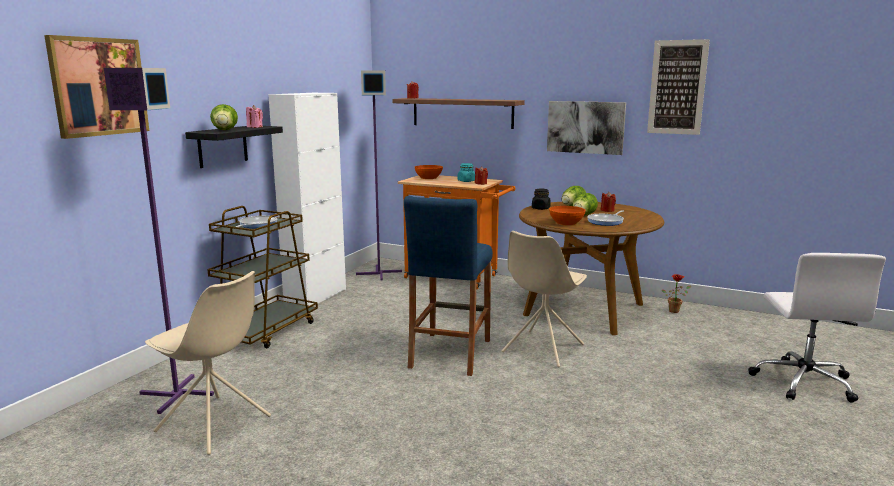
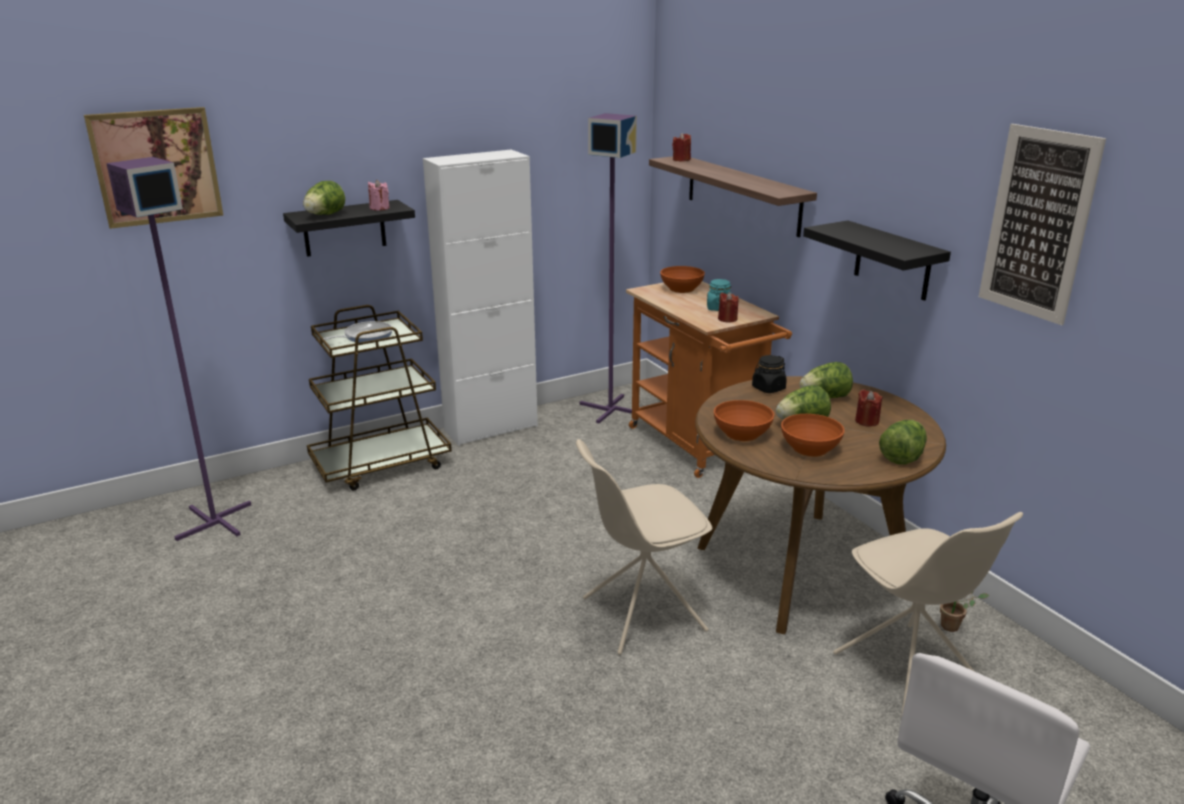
camera: 35 degrees right, 10 degrees up
(215, 425) = (197, 575): beige chair -> beige chair (908, 671)
(450, 353) = (521, 574): blue stool -> none
(585, 127) = (892, 261): picture -> black shelf
(606, 221) = (810, 448): frying pan -> orange bowl
(647, 217) = (902, 457): none -> lettuce

